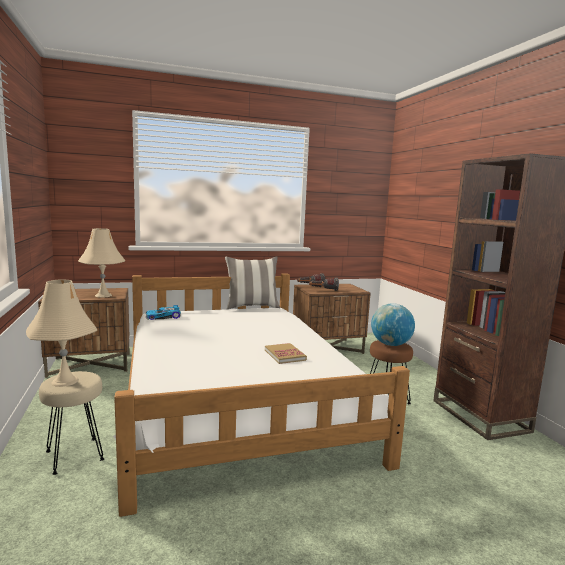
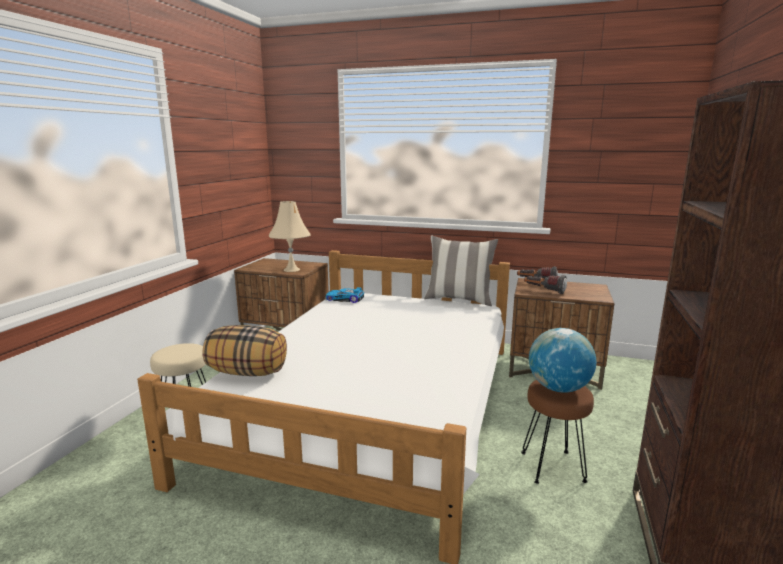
camera: 35 degrees right, 5 degrees up
(65, 381) = (173, 351): beige table lamp -> none
(169, 381) = (248, 372): none -> pillow
(285, 355) = (398, 370): book -> none

